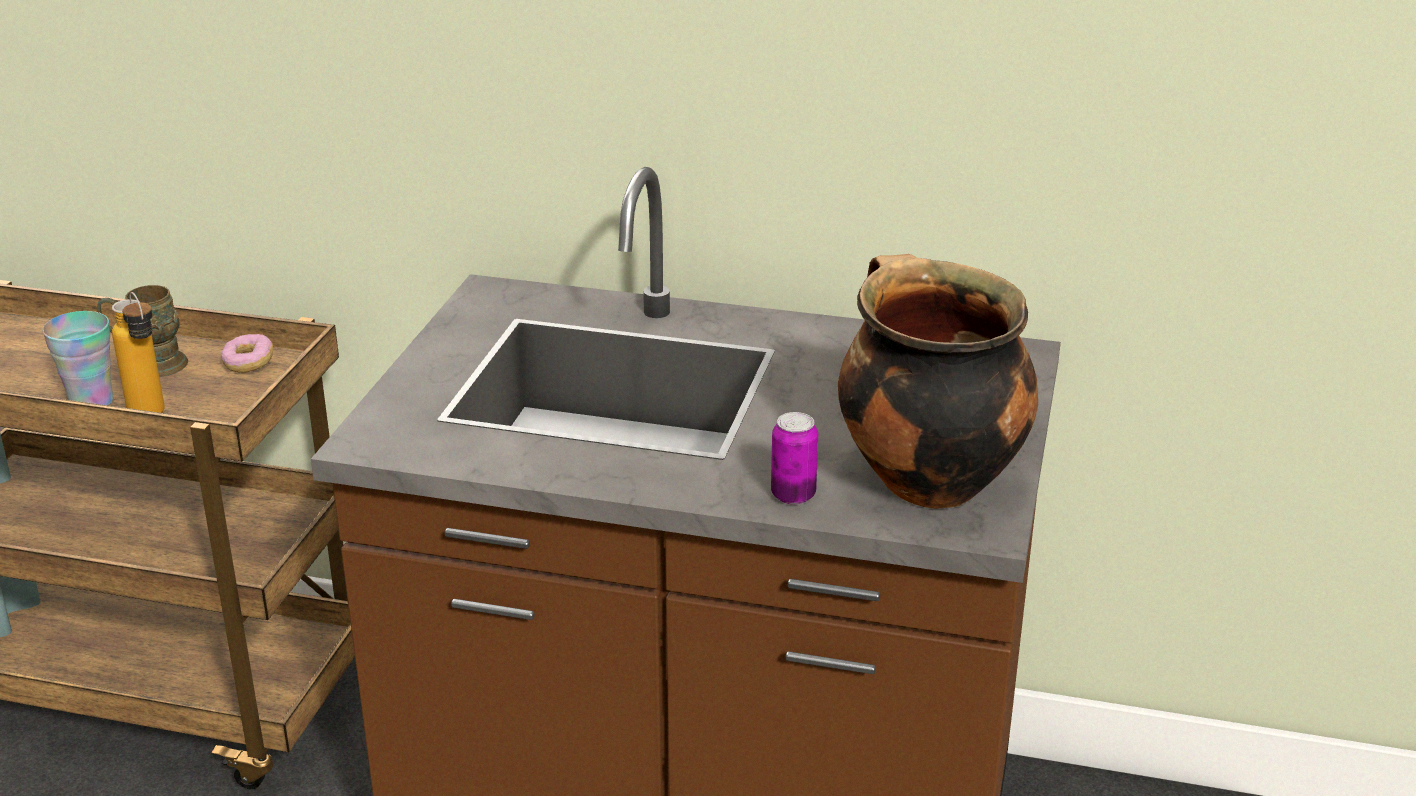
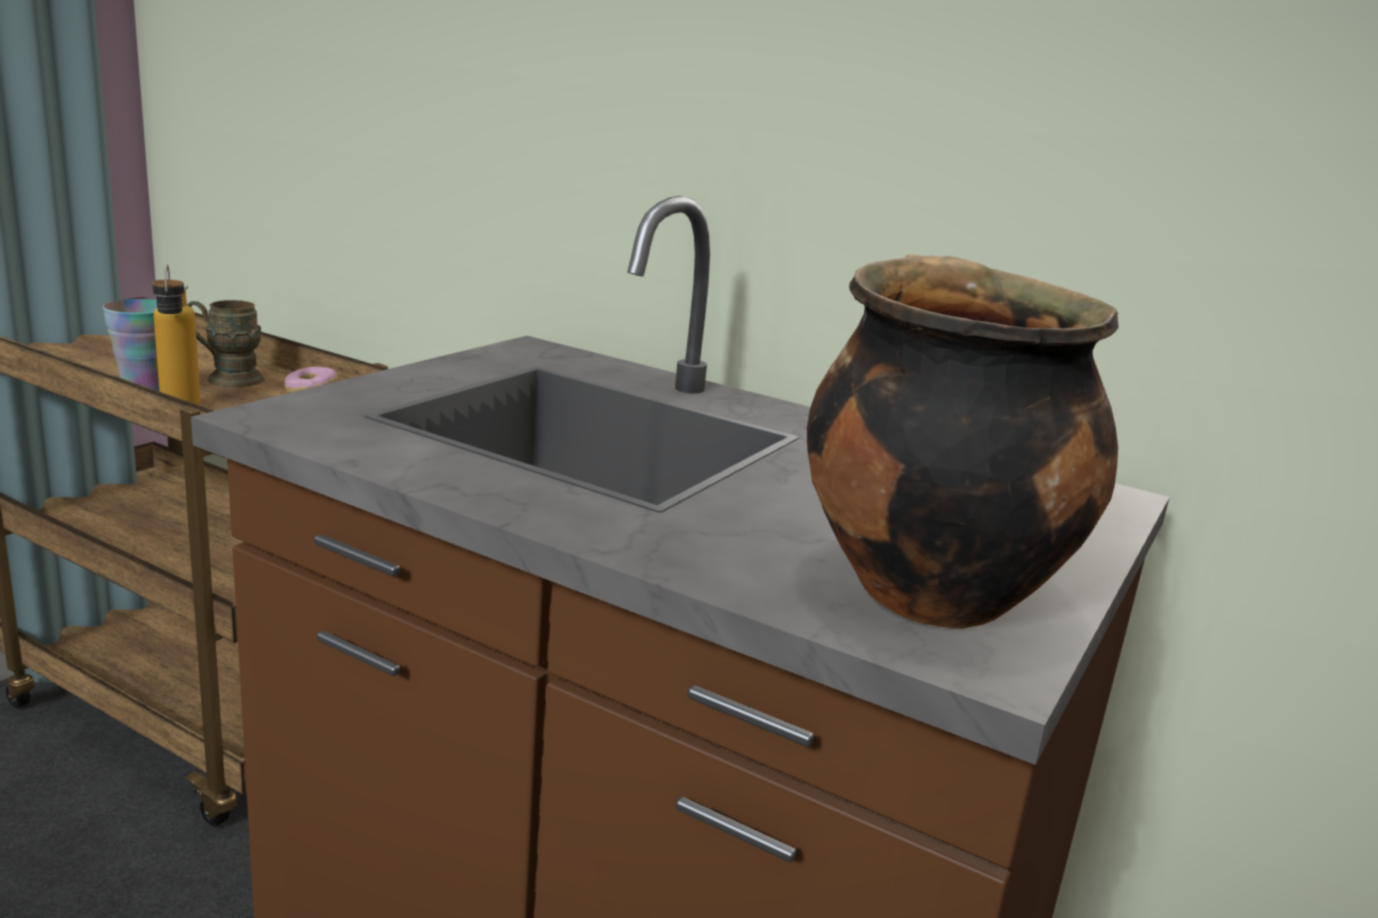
camera: 15 degrees right, 10 degrees down
(793, 495) = (723, 565): can -> none

